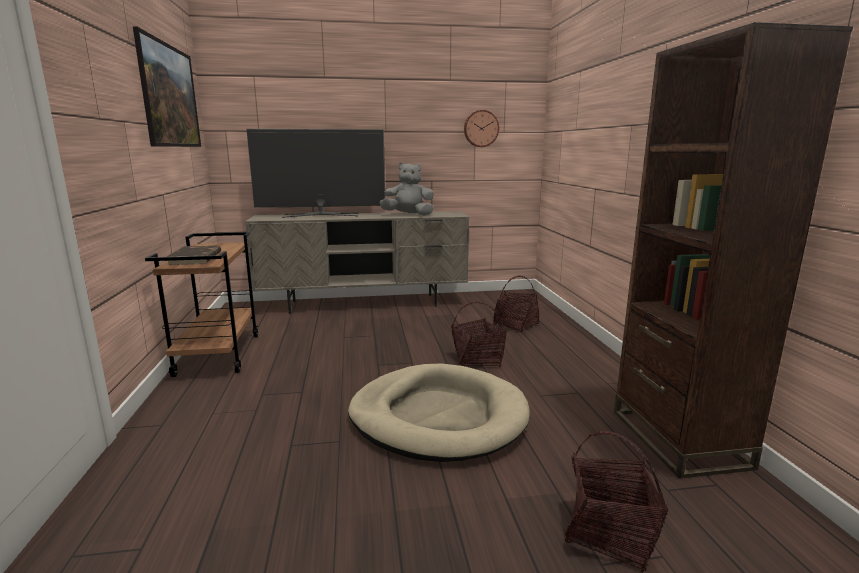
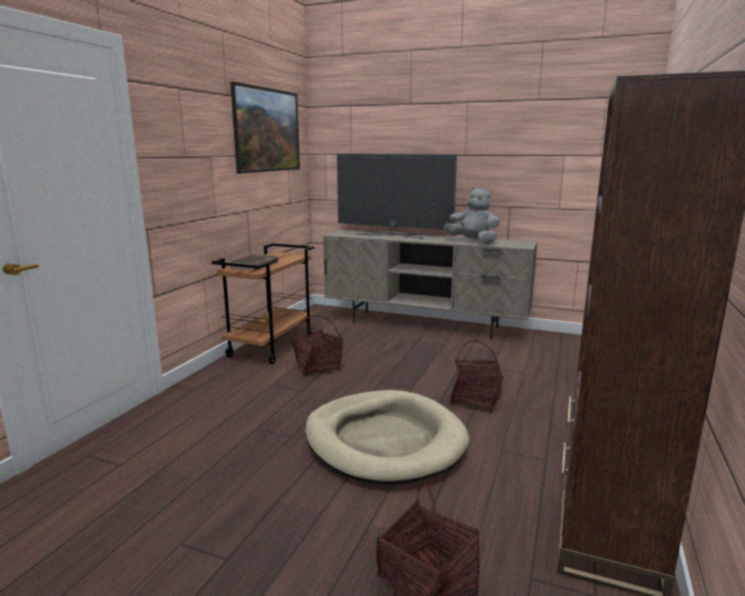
camera: 30 degrees right, 0 degrees up
(481, 128) = (570, 152): wall clock -> none
(516, 324) = (557, 375): basket -> basket (318, 368)

